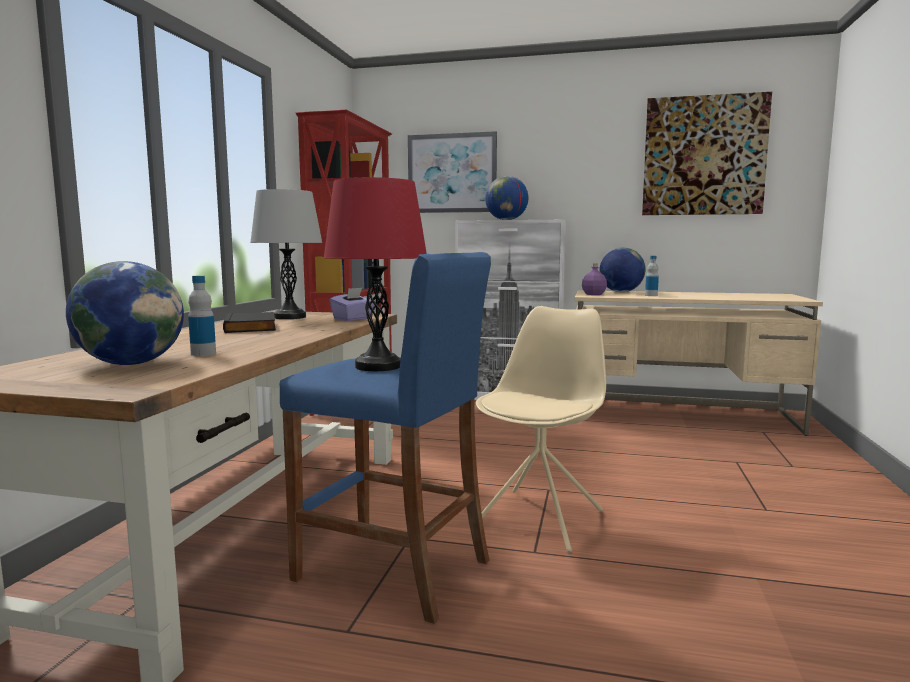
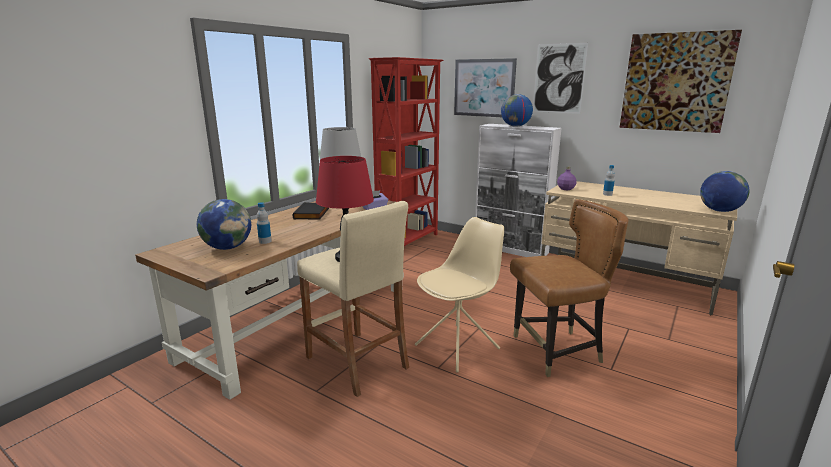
camera: 20 degrees right, 10 degrees up
(393, 570) = (357, 362): blue stool -> beige stool
(557, 156) = (559, 78): none -> picture
(621, 292) = (593, 186): globe -> globe (719, 211)
(680, 501) = (557, 351): none -> brown chair

